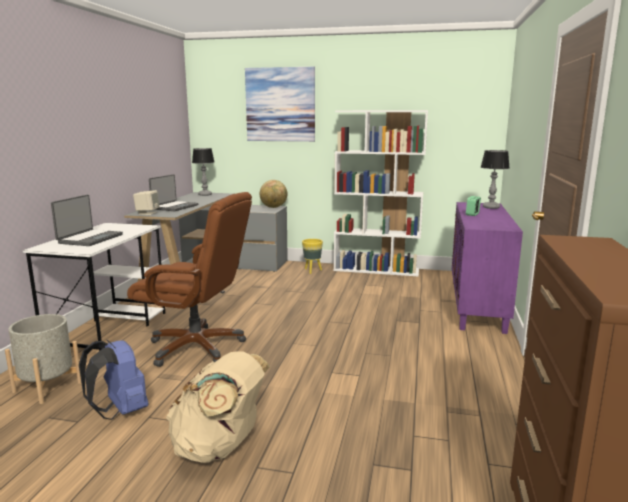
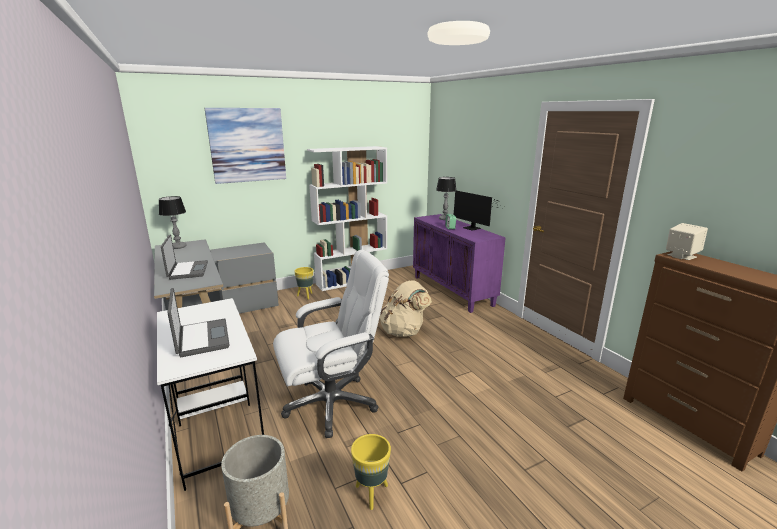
camera: 40 degrees left, 5 degrees up
(120, 411) = (371, 493): blue backpack -> yellow planter
(147, 213) = (178, 286): beige speaker -> beige speaker (681, 256)
(197, 347) = (332, 403): brown office chair -> white office chair
(219, 447) = (484, 472): beige backpack -> beige backpack (404, 331)
(274, 207) = (256, 246): globe -> none
(501, 219) = (473, 228): none -> monitor

